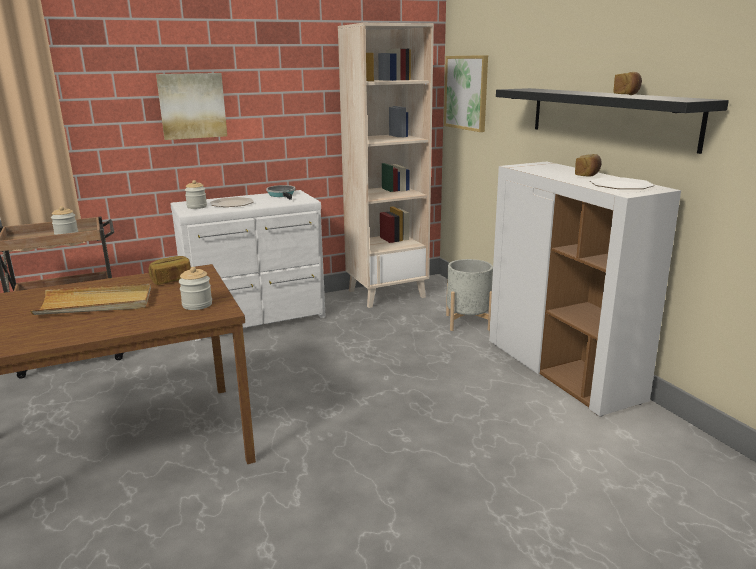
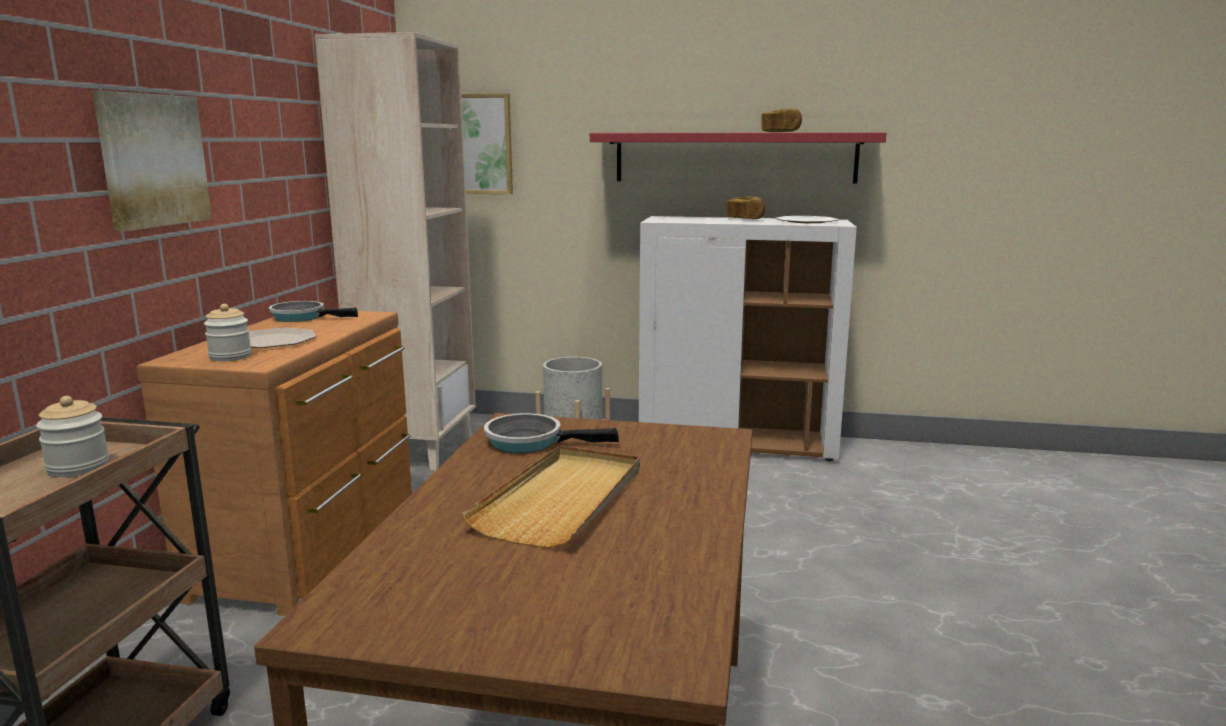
camera: 55 degrees left, 5 degrees down
(172, 280) = (530, 442): bread -> frying pan
(197, 305) = (675, 443): jar -> none
(257, 318) = (314, 546): white dresser -> brown dresser
(608, 116) = (734, 157): black shelf -> red shelf

